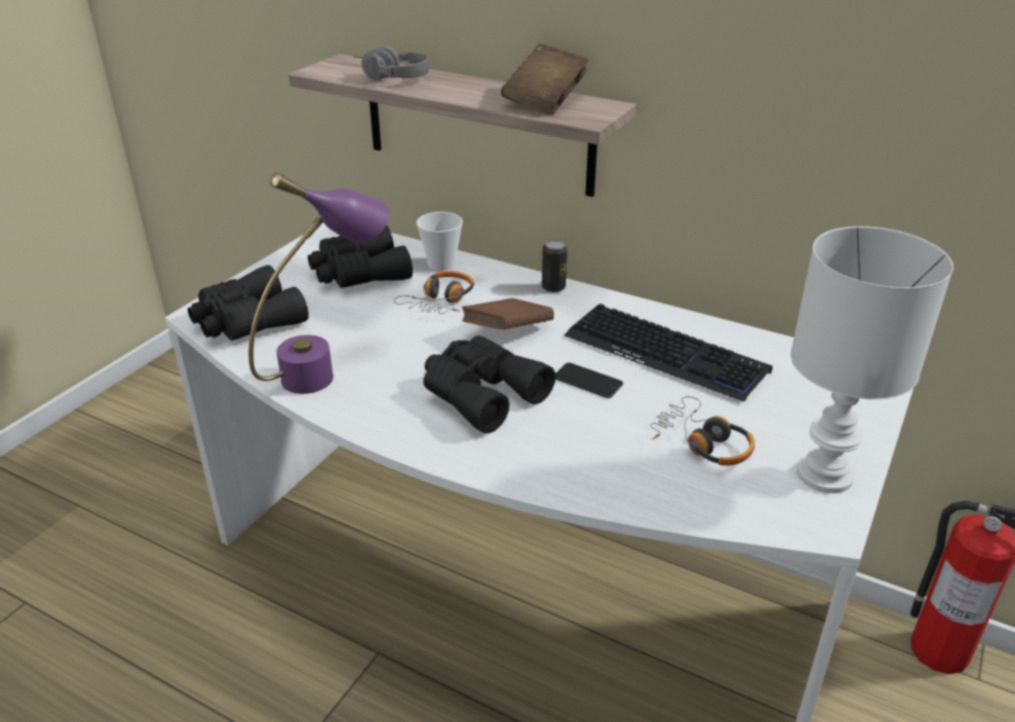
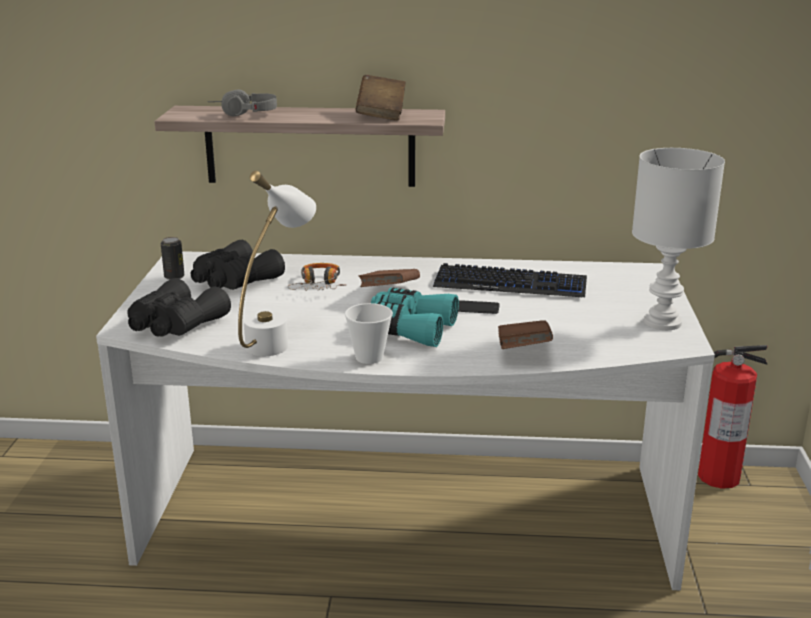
camera: 25 degrees left, 10 degrees down
(329, 369) = (277, 338): purple table lamp -> white table lamp
(441, 264) = (294, 264): cup -> cup (369, 357)
(481, 394) = (408, 329): black binoculars -> turquoise binoculars
(553, 287) = (395, 263): can -> can (174, 277)
(590, 472) = (523, 351): none -> brown book
(702, 443) = (577, 323): headphones -> none

